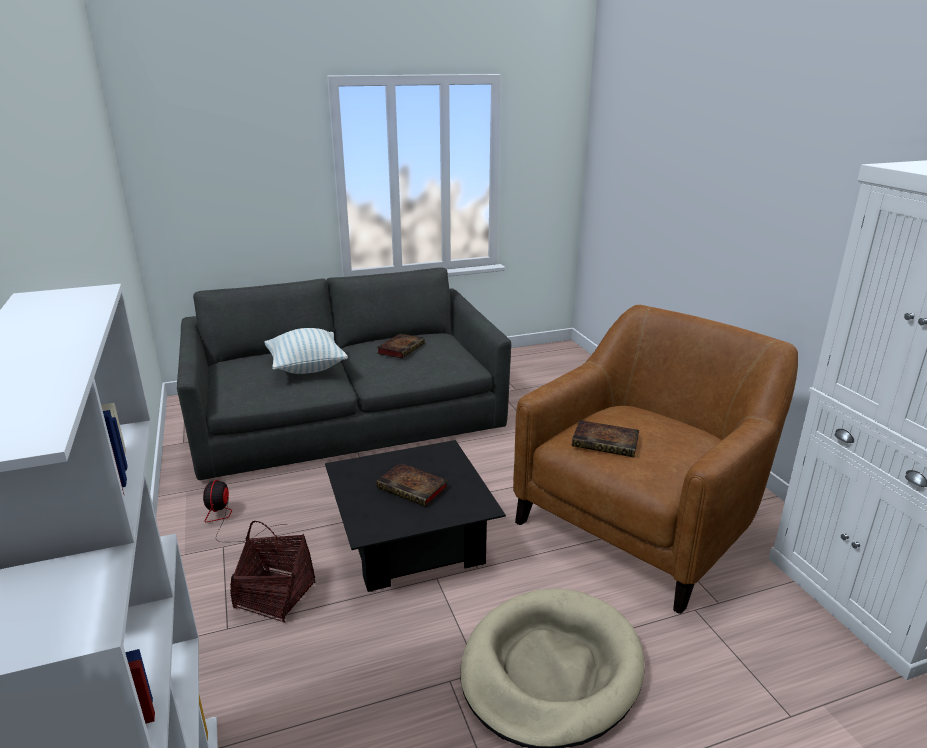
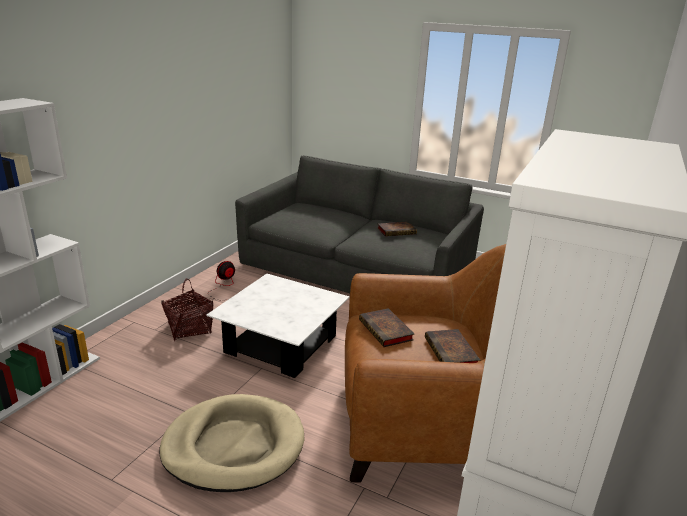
camera: 45 degrees right, 0 degrees up
(307, 368) = (328, 221): pillow -> none
(412, 540) = (281, 344): black coffee table -> white coffee table
(414, 488) = (281, 306): book -> book (452, 353)

